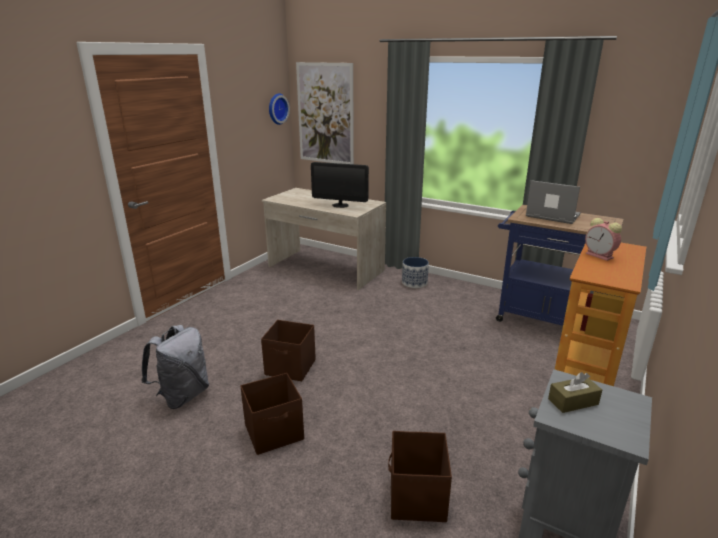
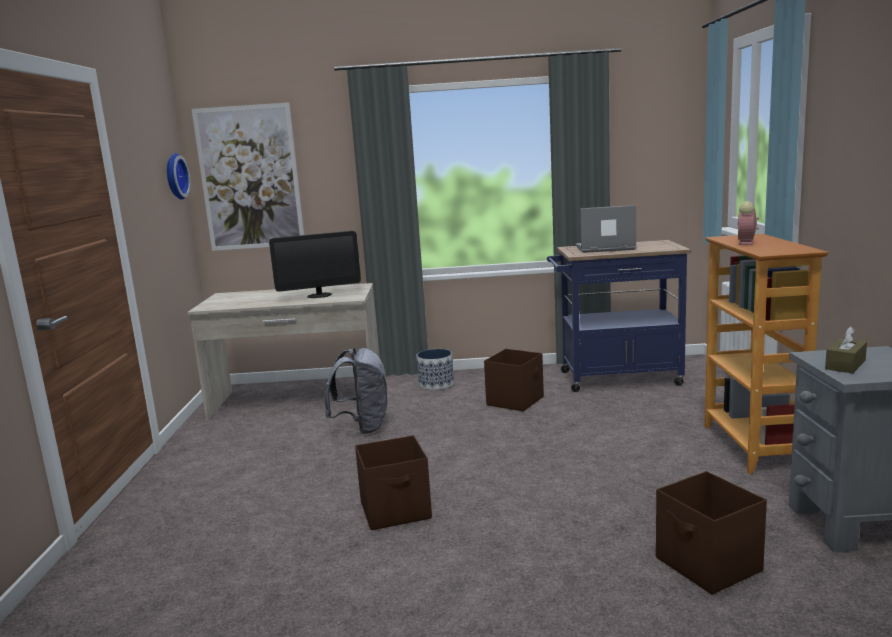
camera: 30 degrees left, 10 degrees down
(182, 395) = (276, 598): grey backpack -> grey backpack (362, 427)
(275, 432) = (470, 580): brown storage box -> brown storage box (516, 401)
(600, 256) = (746, 243): alarm clock -> alarm clock turned 90 degrees clockwise

